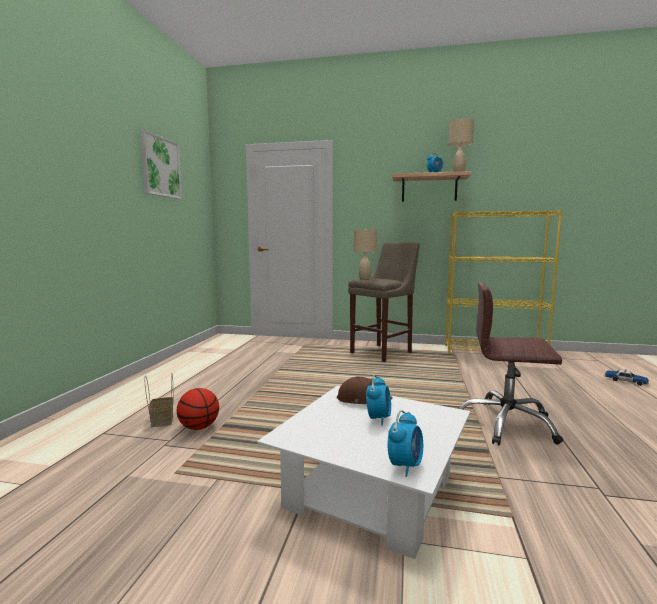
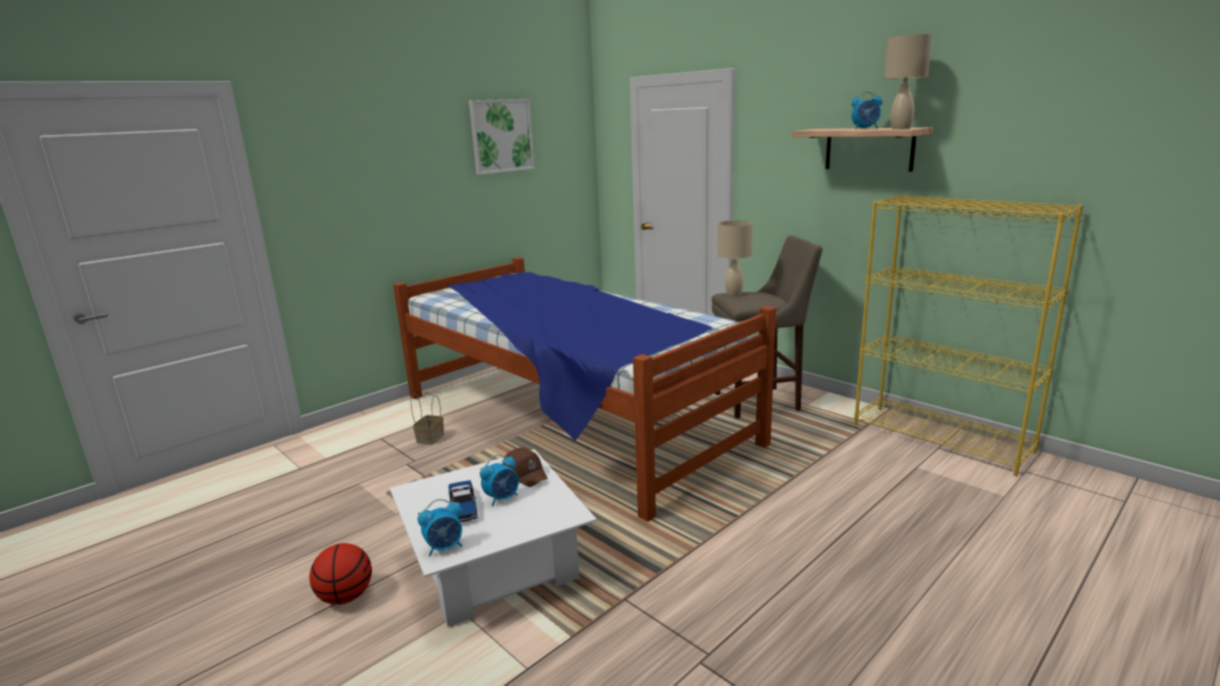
camera: 35 degrees right, 10 degrees up
(199, 427) = (448, 454): basketball -> basketball (345, 597)
(273, 383) = (570, 419): none -> bed
(506, 424) = (742, 549): brown office chair -> none
(625, 381) = (1087, 552): toy car -> toy car (463, 507)

